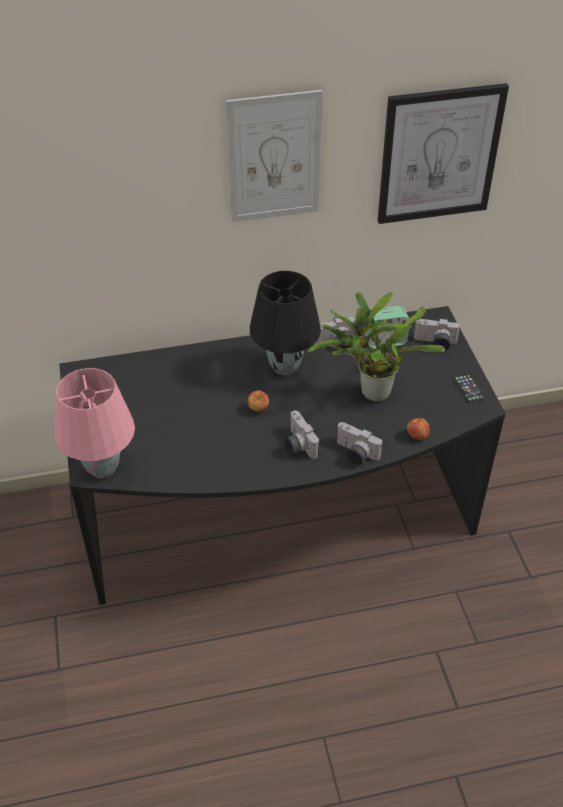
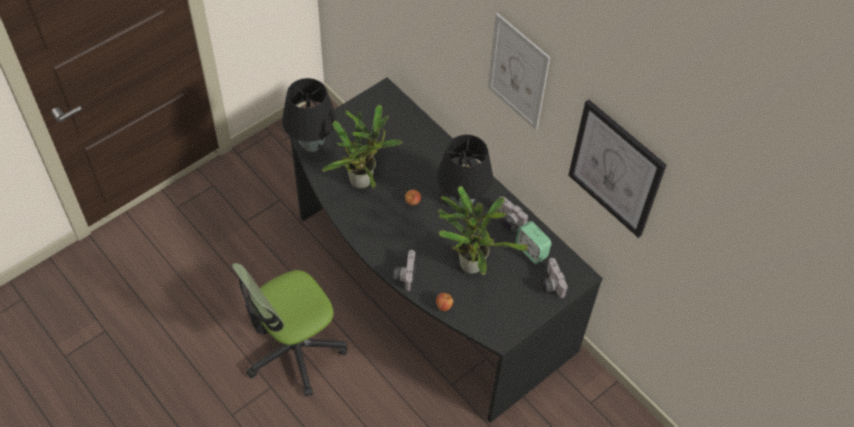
camera: 60 degrees right, 10 degrees up
(101, 469) = (311, 144): pink table lamp -> black table lamp
(193, 439) = (363, 179): none -> potted plant
(284, 688) = (294, 349): none -> office chair
(297, 445) = (393, 238): camera -> none
(468, 387) = (515, 322): phone -> none

